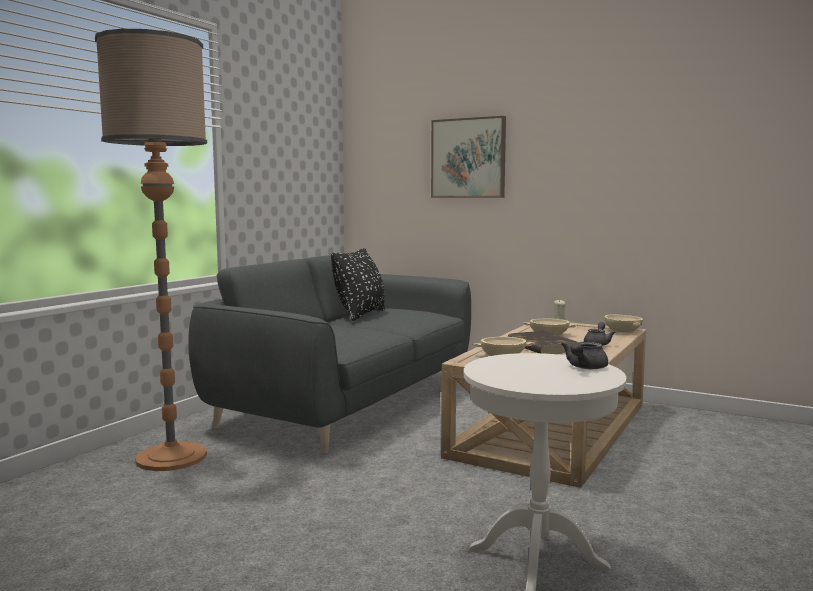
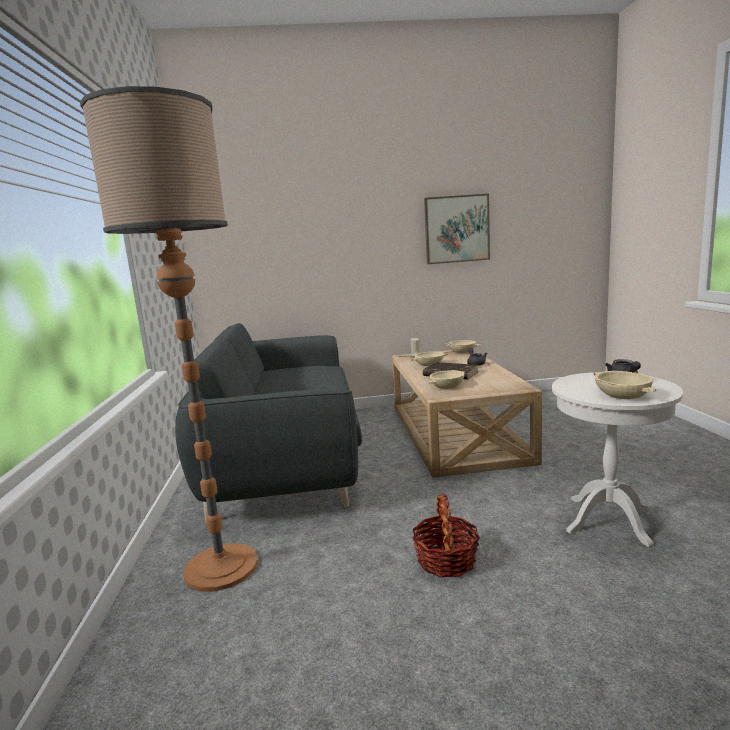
camera: 35 degrees left, 5 degrees up
(318, 520) = (446, 560): none -> basket
(360, 314) = (270, 380): black pillow -> none
(468, 158) = (315, 232): picture -> picture (456, 229)
(517, 377) = (623, 395): none -> beige bowl

